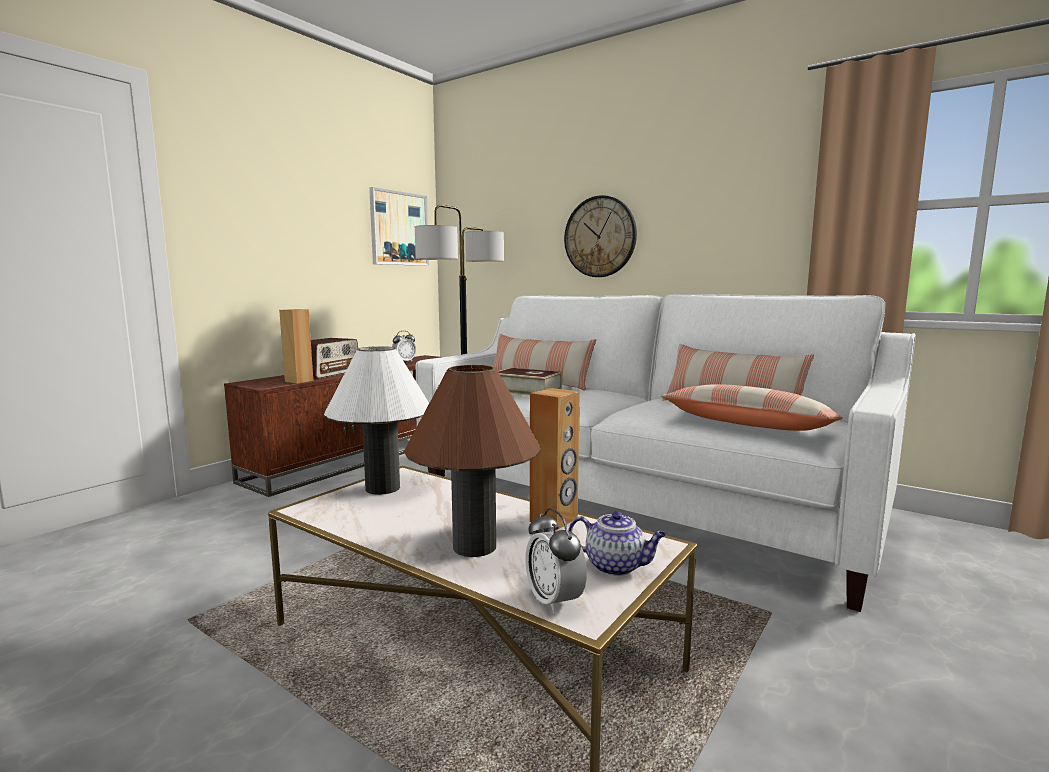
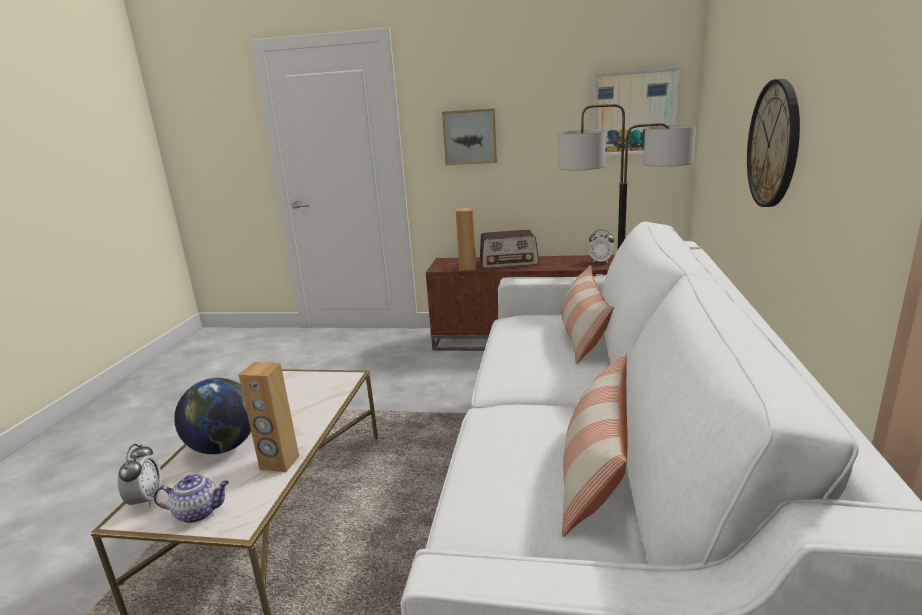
camera: 65 degrees right, 10 degrees up
(256, 231) = (470, 137): none -> picture
(382, 488) = (316, 382): white table lamp -> none
(474, 546) = (224, 448): brown table lamp -> globe
(526, 390) = (530, 341): book -> none
(554, 601) = (146, 500): alarm clock -> alarm clock turned 135 degrees clockwise
(616, 566) = (199, 512): teapot -> teapot turned 90 degrees counterclockwise
(748, 425) = (493, 497): pillow -> none

